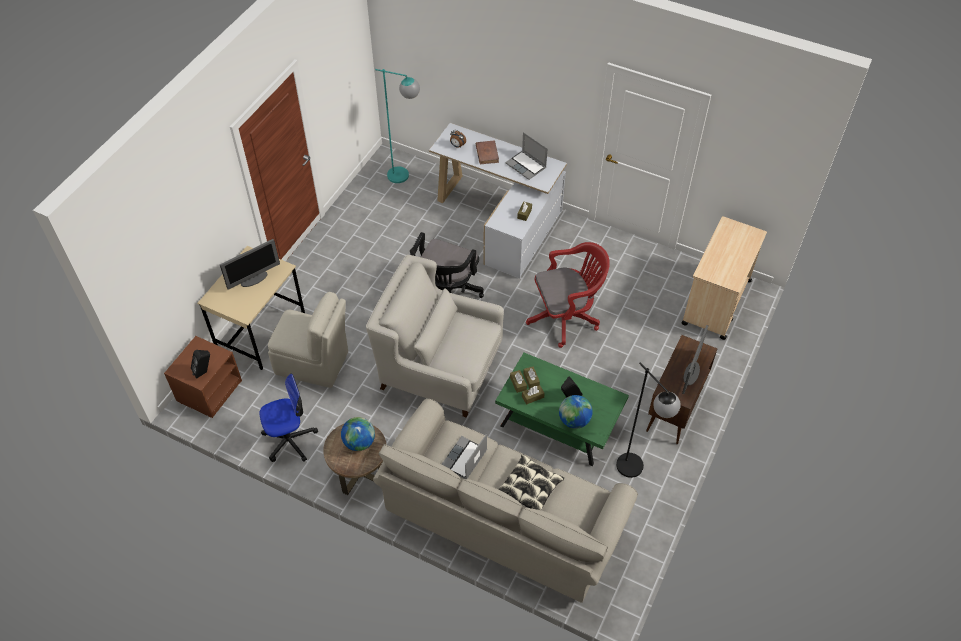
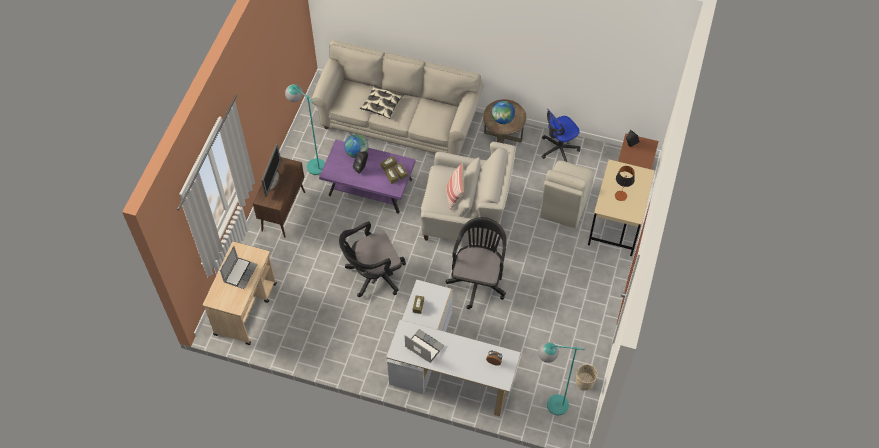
camera: 170 degrees right, 5 degrees up
(254, 279) = (621, 195): monitor -> table lamp
(313, 363) = (564, 206): beige chair -> beige chair turned 75 degrees counterclockwise
(364, 189) = (584, 382): none -> beige planter
(455, 335) = (454, 195): none -> pillow
(464, 459) = (428, 114): laptop -> laptop (240, 273)
(487, 153) = (463, 356): brown book -> none
(558, 424) = (370, 188): green coffee table -> purple coffee table
(566, 317) = (373, 275): red office chair -> black office chair
(636, 472) = (311, 163): black floor lamp -> turquoise floor lamp

